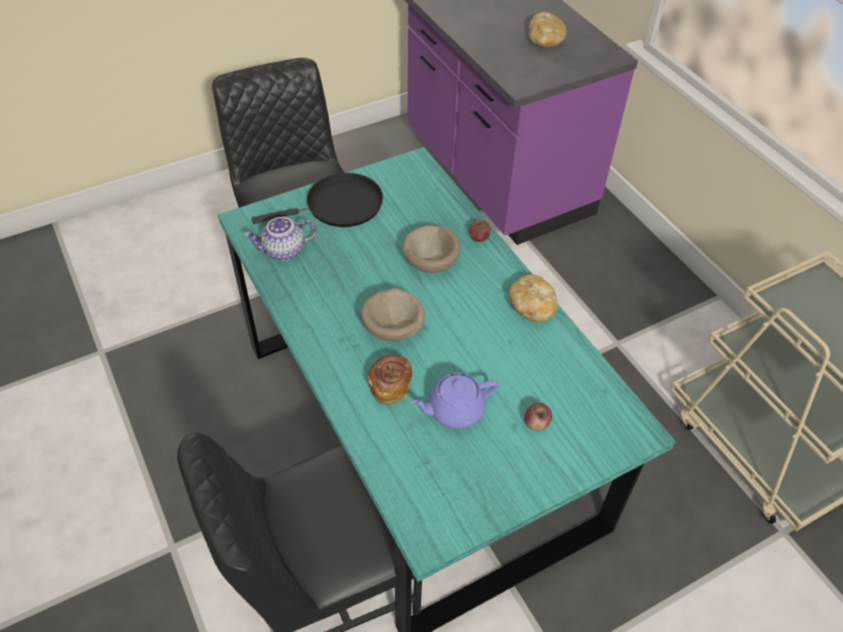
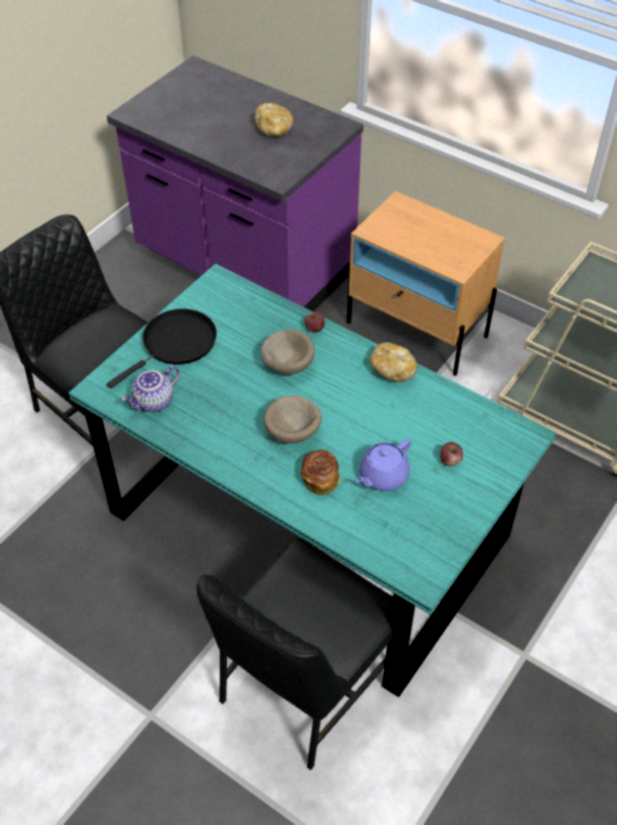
camera: 25 degrees left, 0 degrees up
(628, 289) = (417, 329): none -> beige nightstand

